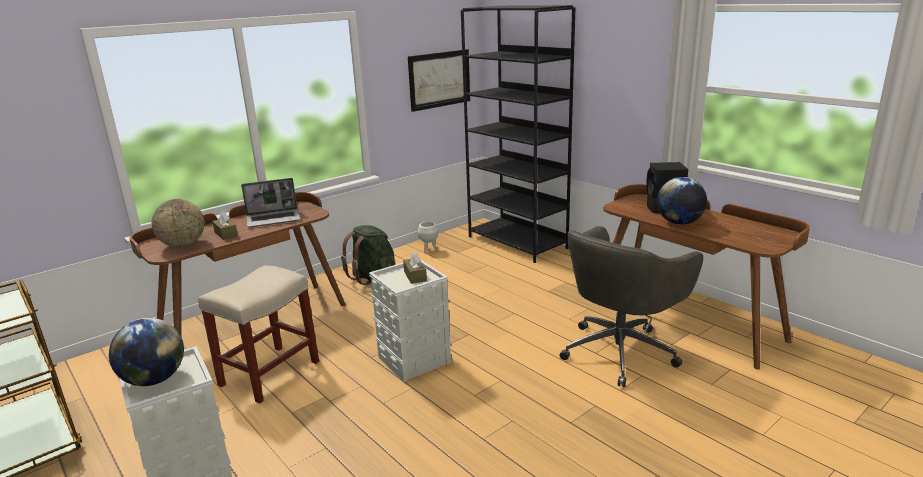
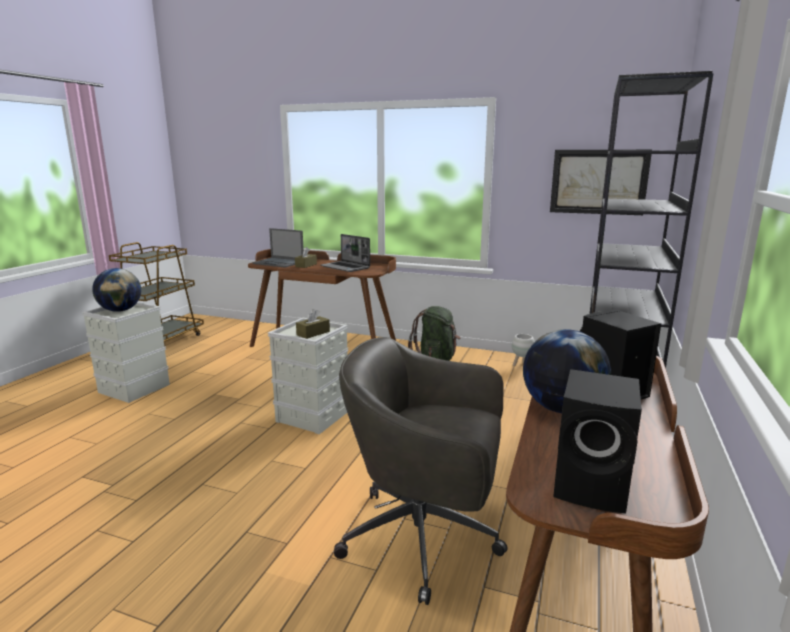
camera: 60 degrees right, 5 degrees down
(183, 245) = (279, 263): globe -> laptop
(269, 374) = (259, 372): beige stool -> none
(759, 237) = (593, 486): none -> black speaker

